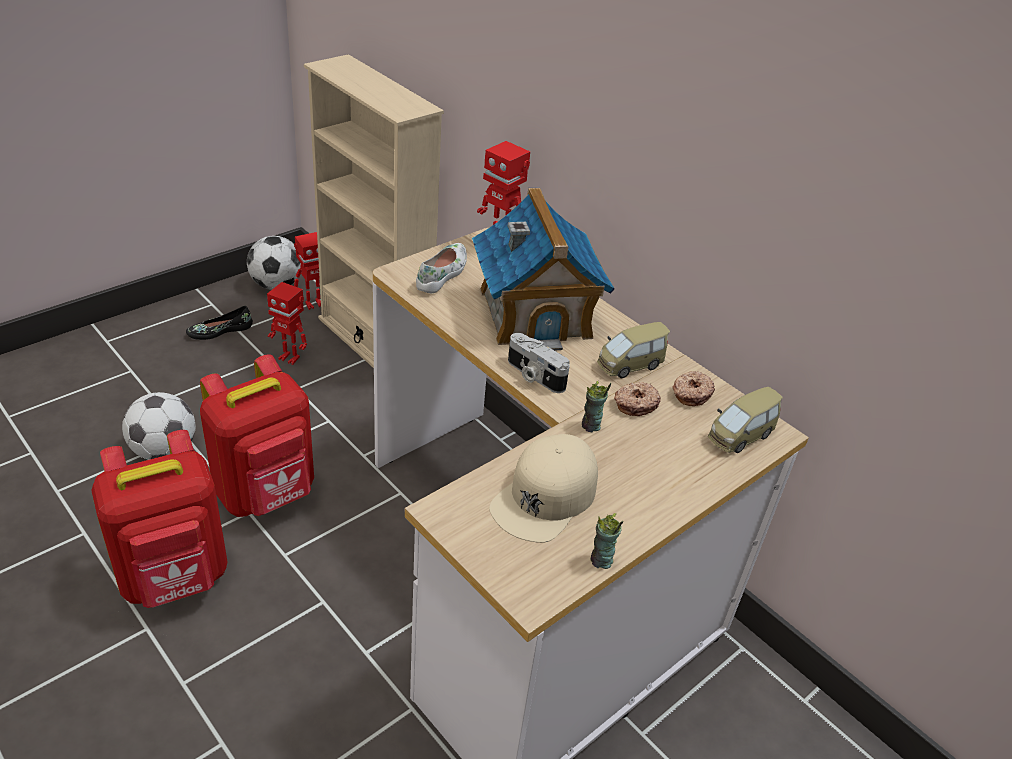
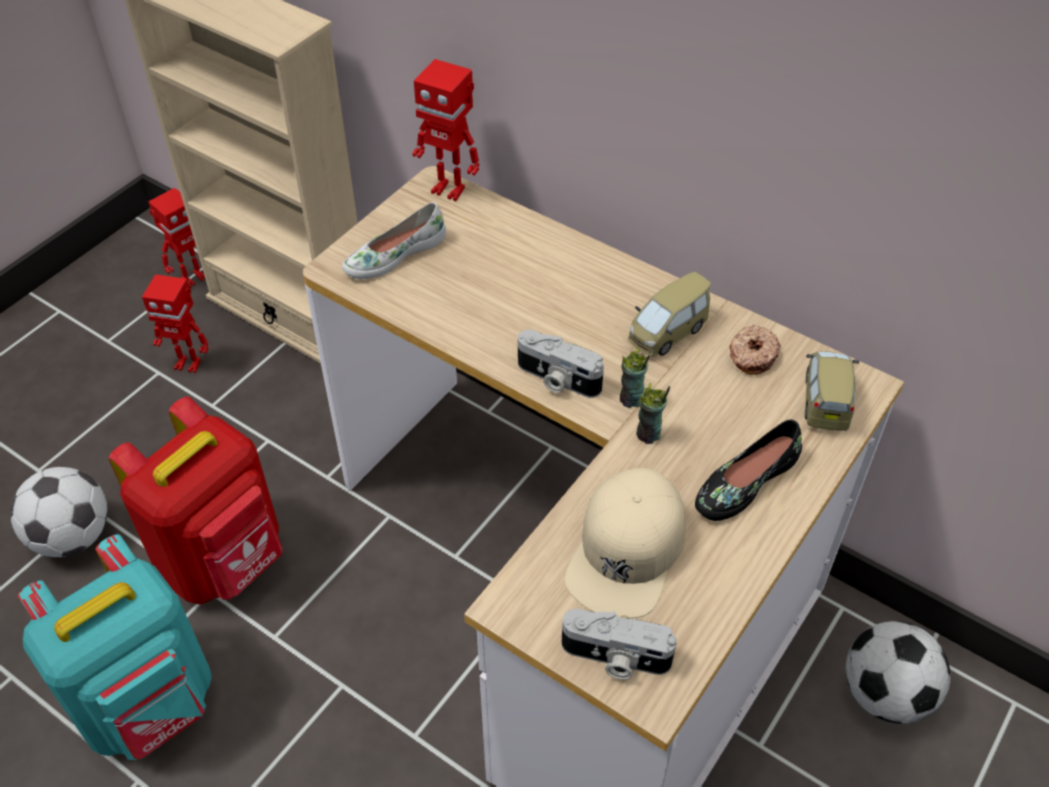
camera: 10 degrees left, 10 degrees up
(175, 578) = (150, 704): red backpack -> turquoise backpack
(220, 330) = (83, 347): black shoe -> black shoe (744, 482)
(276, 285) = (135, 262): football -> football (885, 694)
(443, 274) = (394, 254): white shoe -> white shoe turned 135 degrees counterclockwise
(509, 565) = (615, 658): none -> camera
(535, 313) = (529, 285): toy house -> none
(601, 561) = (719, 621): cup -> cup (631, 399)
(635, 404) = (691, 388): donut -> none
(740, 435) = (825, 401): toy car -> toy car turned 150 degrees clockwise

